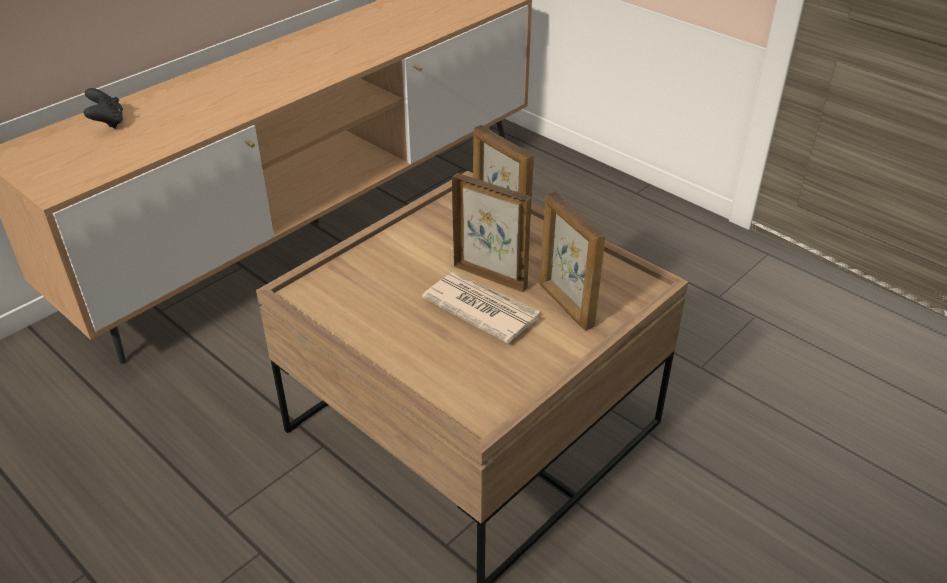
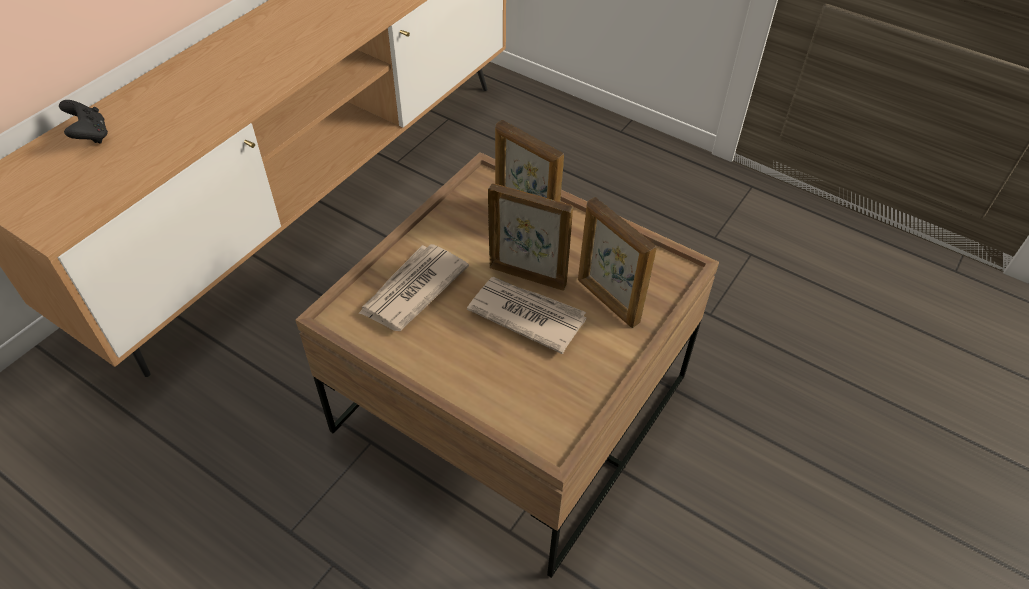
camera: 10 degrees left, 10 degrees up
(374, 278) = (412, 290): none -> newspaper

